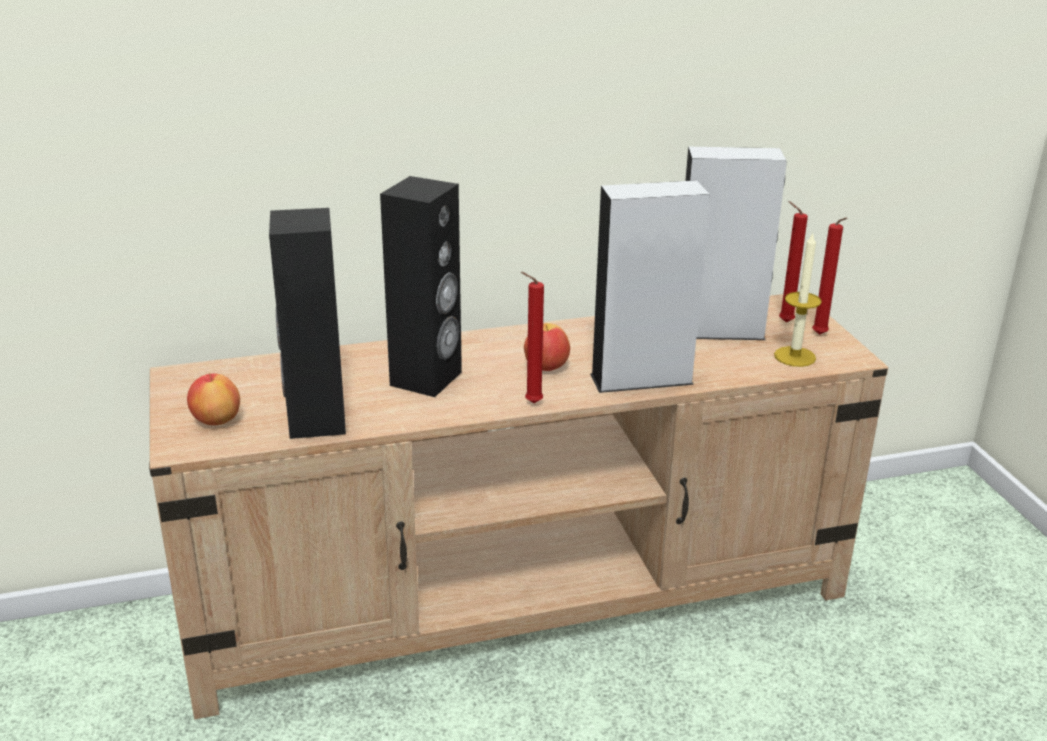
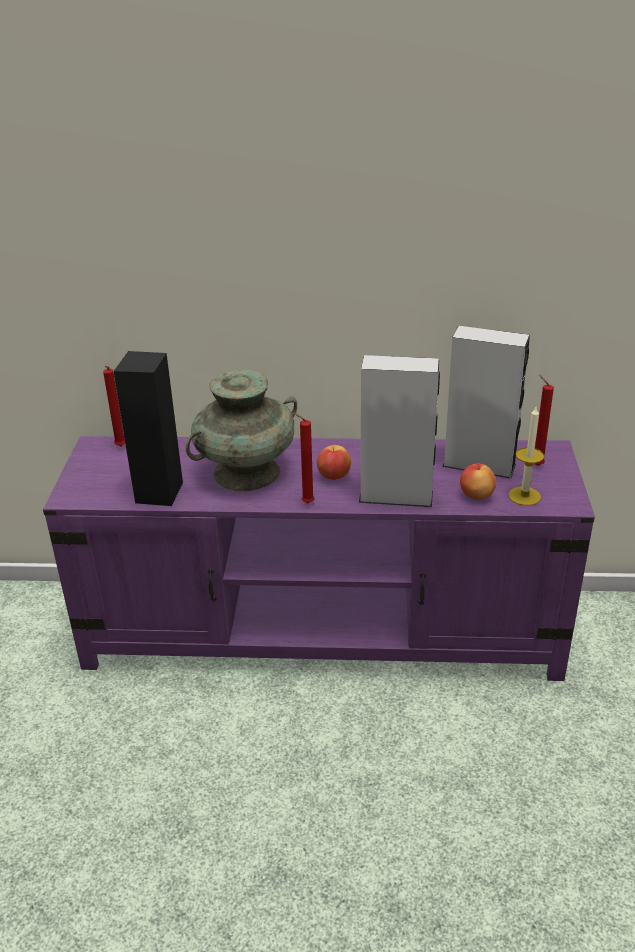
camera: 20 degrees right, 5 degrees up
(216, 420) = (98, 482): apple -> apple (476, 495)
(427, 379) = (247, 472): black speaker -> turquoise vase
(522, 599) = (324, 632): beige tv stand -> purple tv stand
(821, 335) = (557, 481): red candle -> red candle (120, 447)

